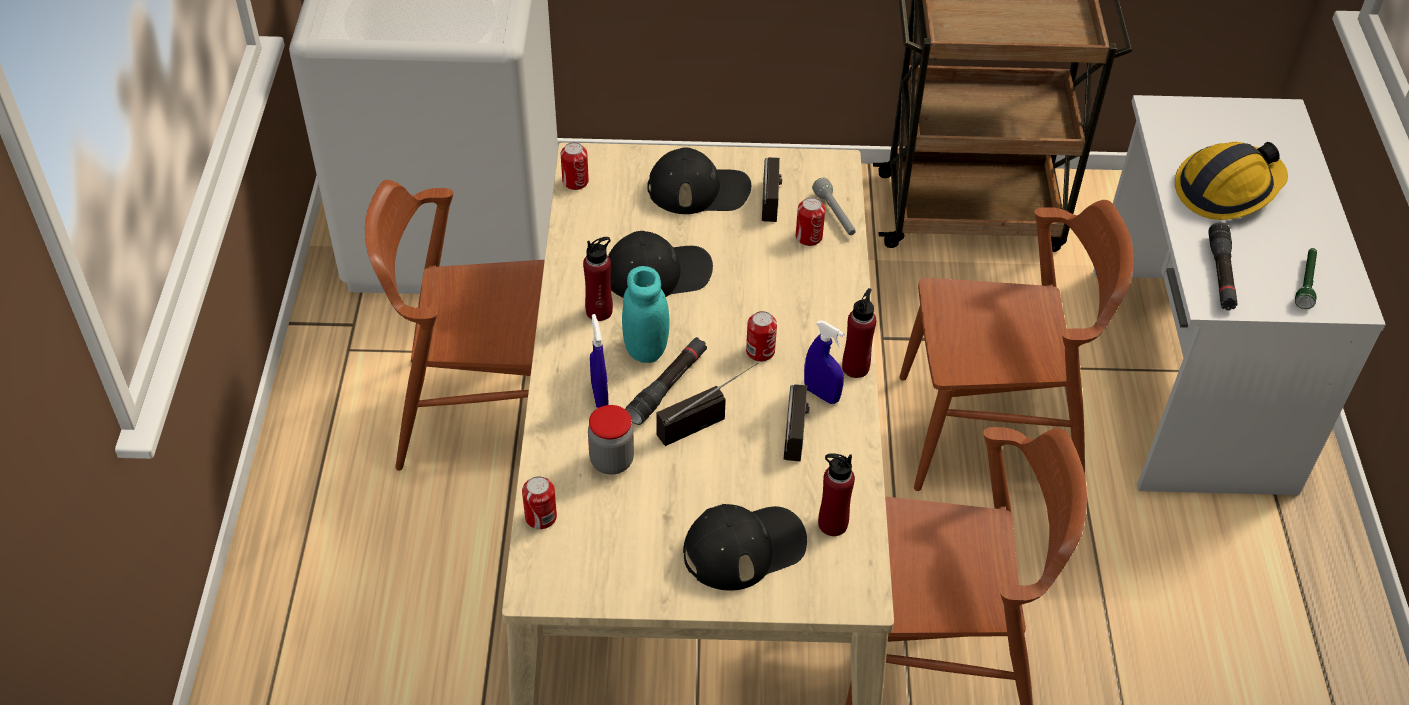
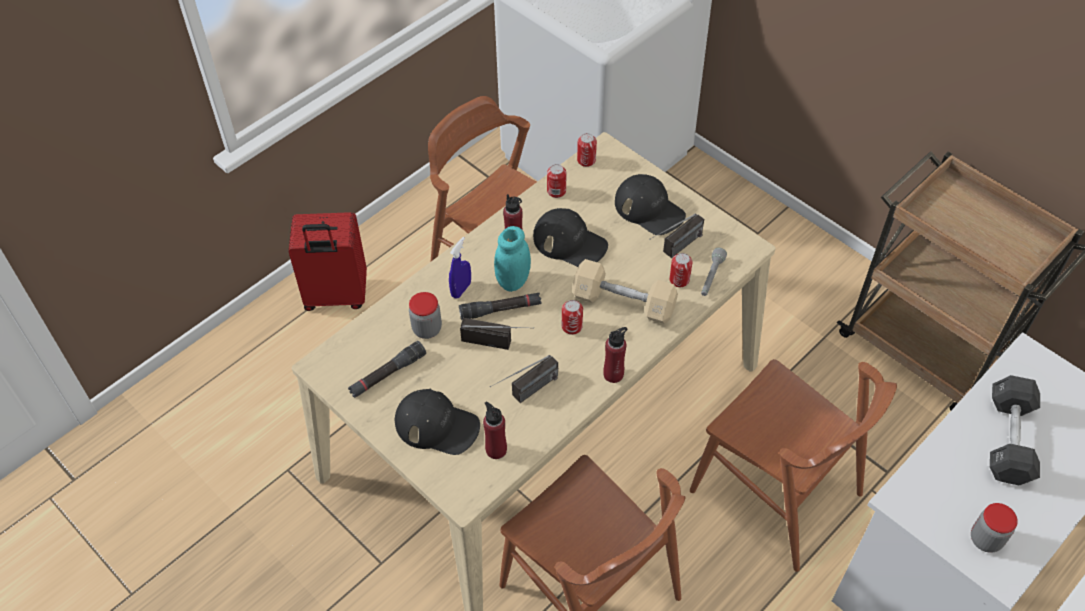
camera: 45 degrees right, 5 degrees up
(309, 576) = (336, 296): none -> red suitcase
(541, 517) = (361, 332): can -> can (556, 191)
(782, 294) = (623, 302): none -> beige dumbbell
(821, 394) = (576, 375): blue spray bottle -> none
(1221, 273) = (929, 489): black flashlight -> black flashlight (387, 374)
(1227, 189) = (1009, 439): hard hat -> black dumbbell
(1306, 282) = (985, 539): green flashlight -> jar

